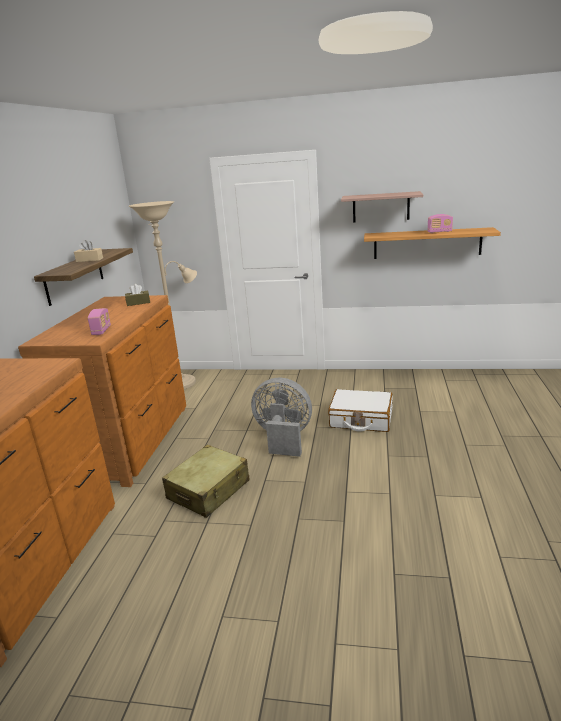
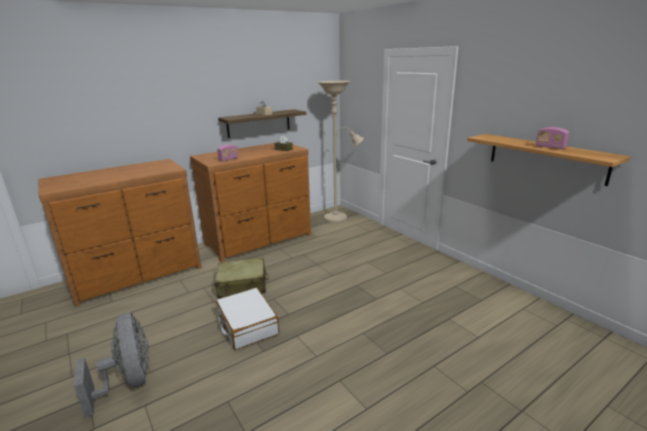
camera: 45 degrees right, 0 degrees up
(283, 438) = (325, 281): grey fan -> grey fan (129, 382)
(361, 419) = (393, 298): white suitcase -> white suitcase (247, 325)
(381, 207) = (505, 110): shelf -> none

